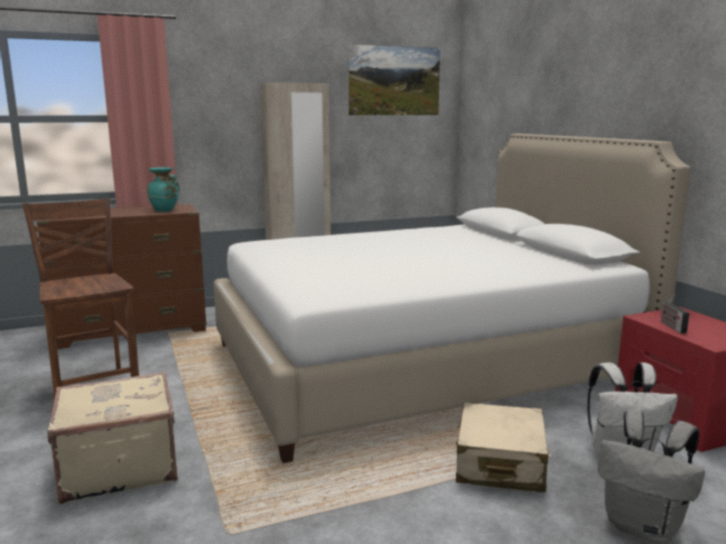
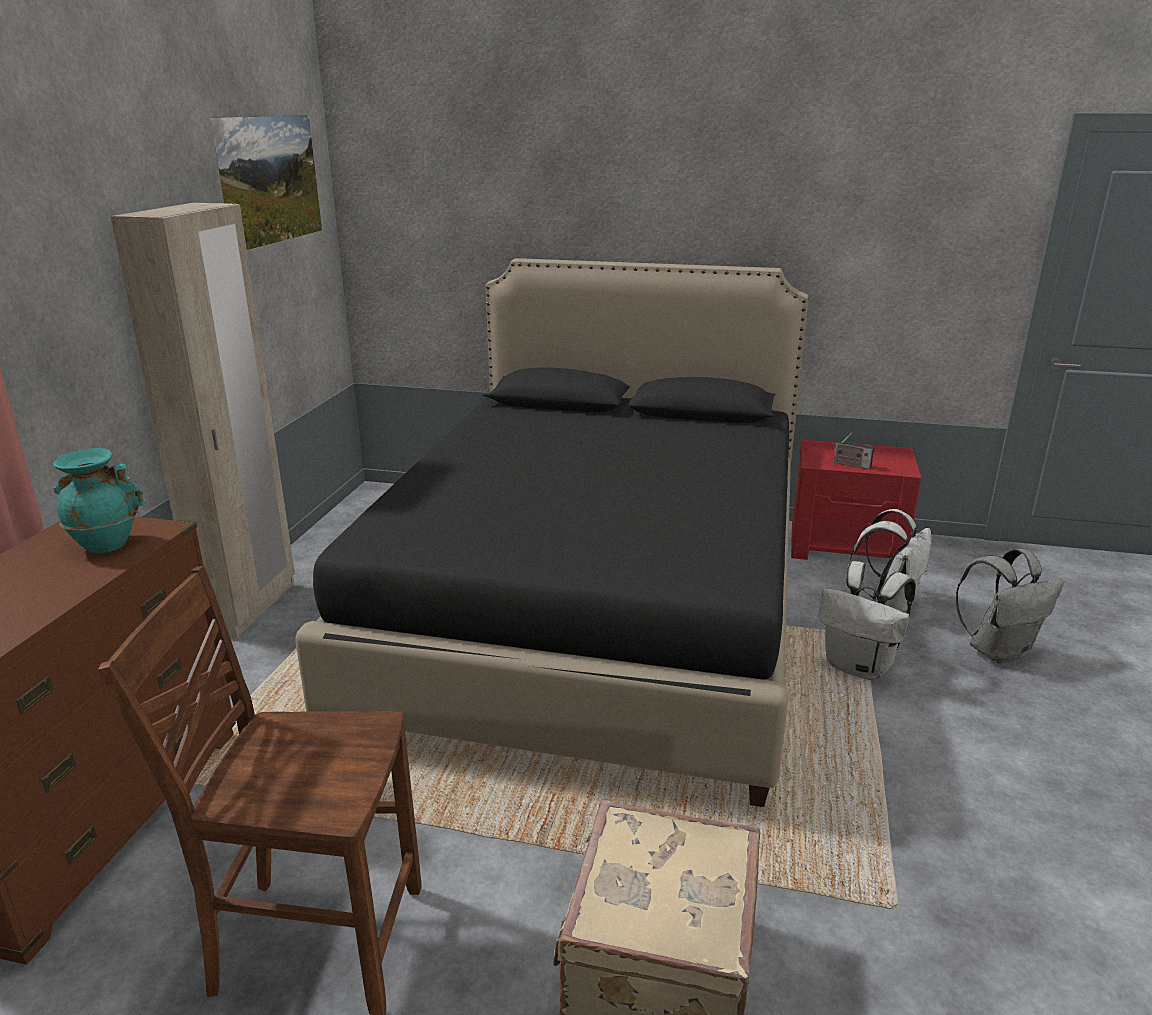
camera: 55 degrees left, 10 degrees up
(421, 363) = (595, 610): white bed -> black bed
(500, 463) = (859, 667): beige suitcase -> white backpack

